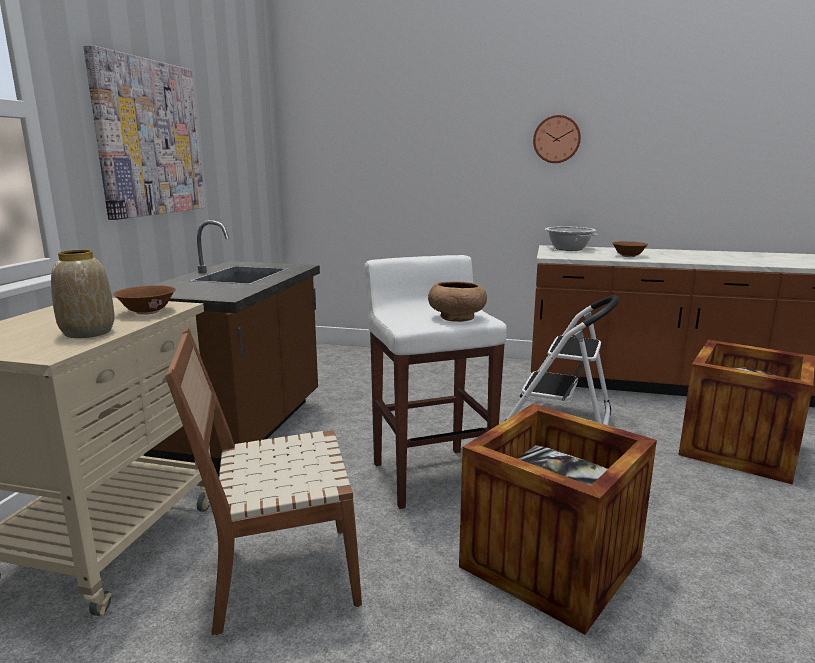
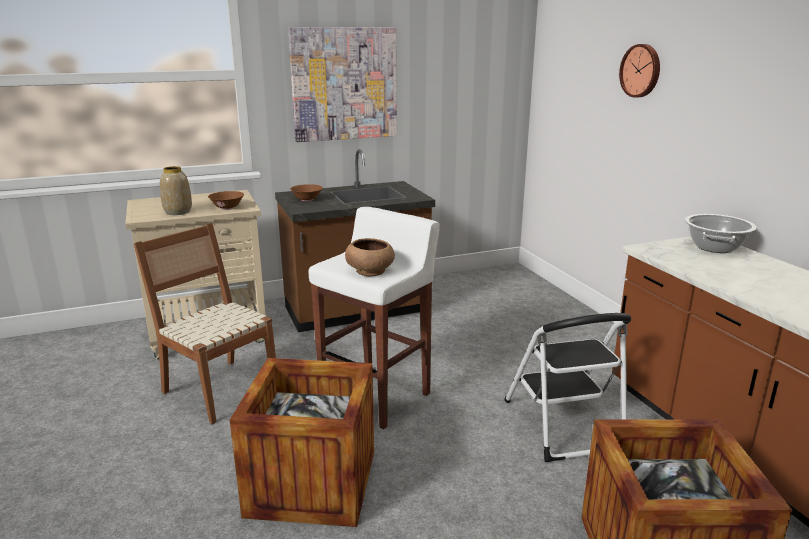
camera: 55 degrees right, 5 degrees up
(556, 139) = (750, 101): wall clock -> wall clock (641, 71)
(628, 256) = (738, 278): brown bowl -> brown bowl (307, 199)

